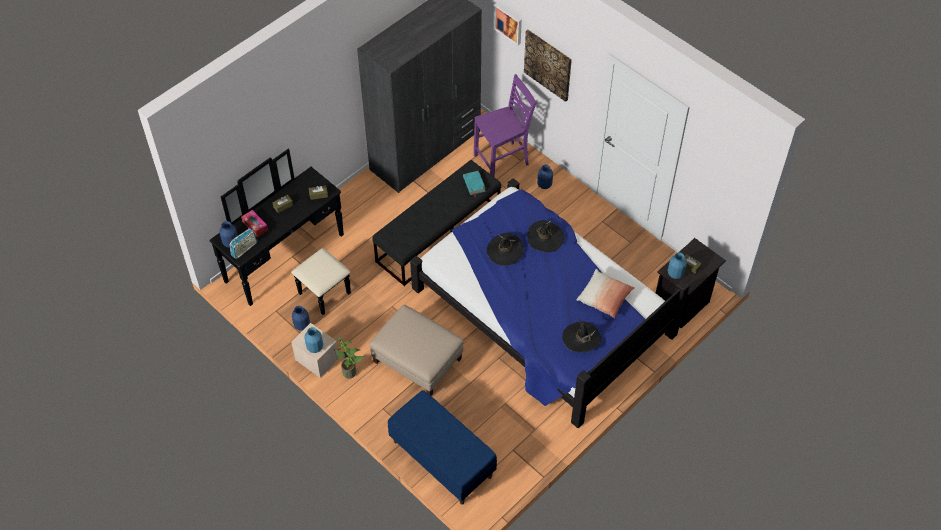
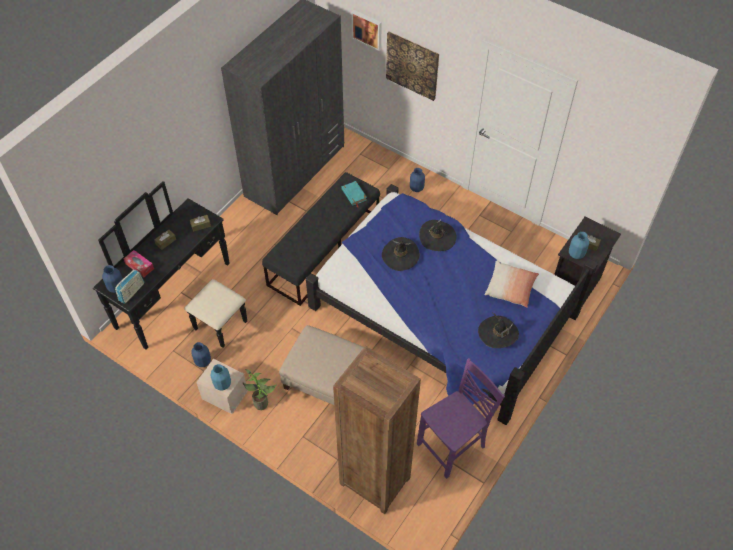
camera: 10 degrees left, 0 degrees up
(441, 459) = (374, 481): blue bench -> brown bookcase
(503, 161) = (371, 171): purple chair -> purple chair (453, 446)

